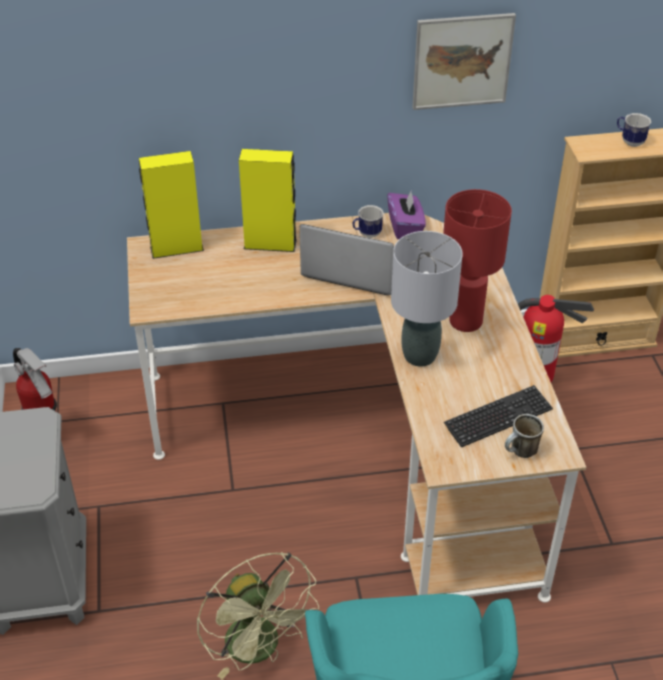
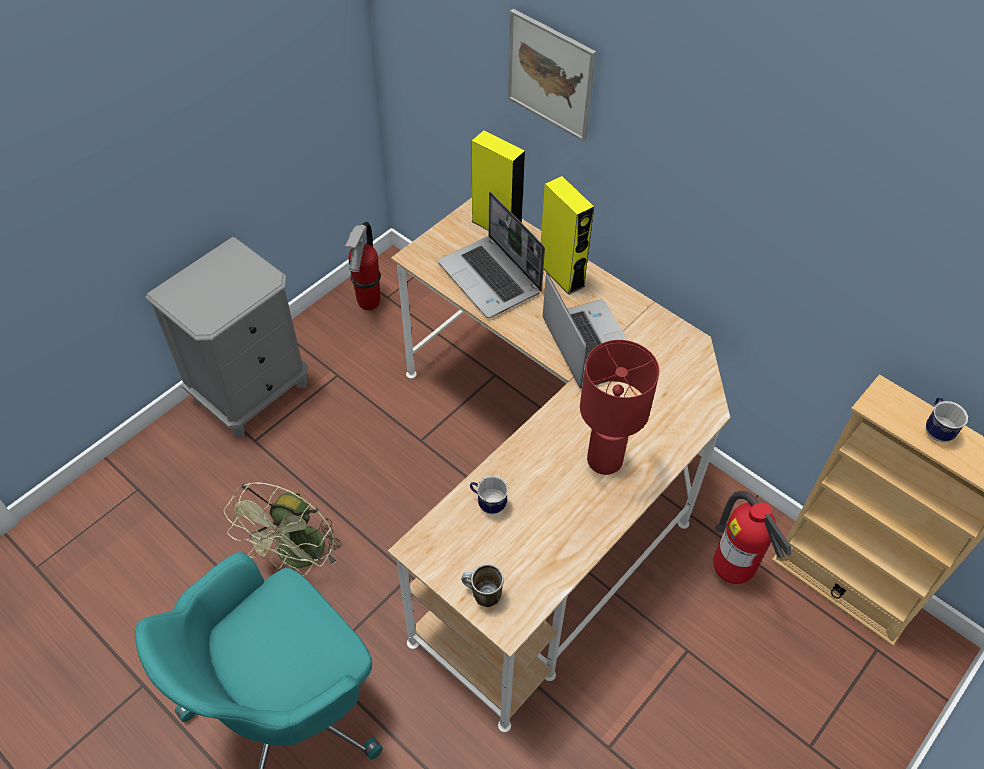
camera: 50 degrees right, 10 degrees up
(227, 281) = (491, 278): none -> laptop
(366, 234) = (641, 325): mug -> mug (488, 503)
(405, 227) = (680, 344): purple tissue box -> none
(420, 356) = (530, 454): grey table lamp -> none
(462, 61) = (796, 225): picture -> picture (550, 75)
(498, 417) = (509, 554): keyboard -> none

